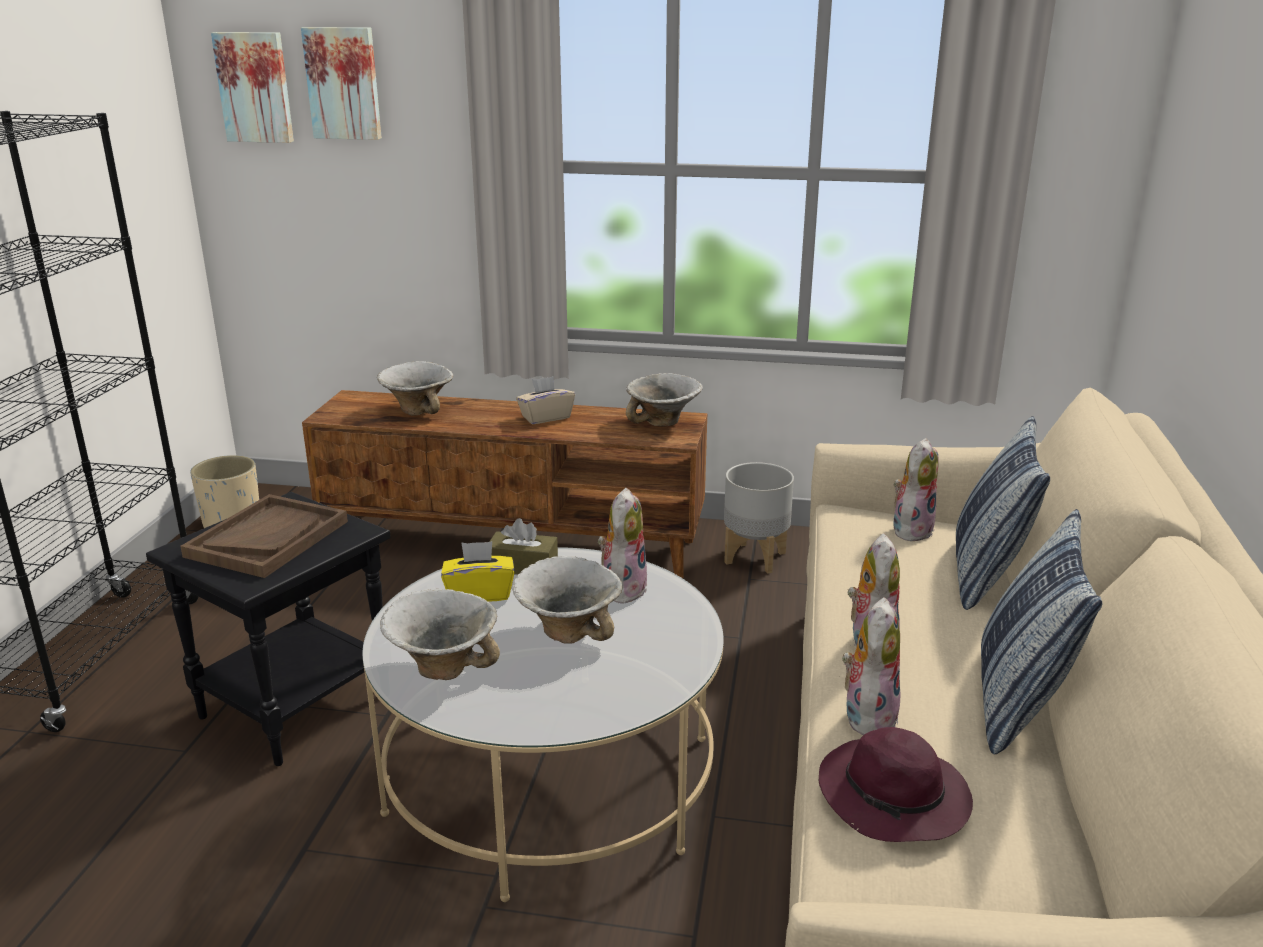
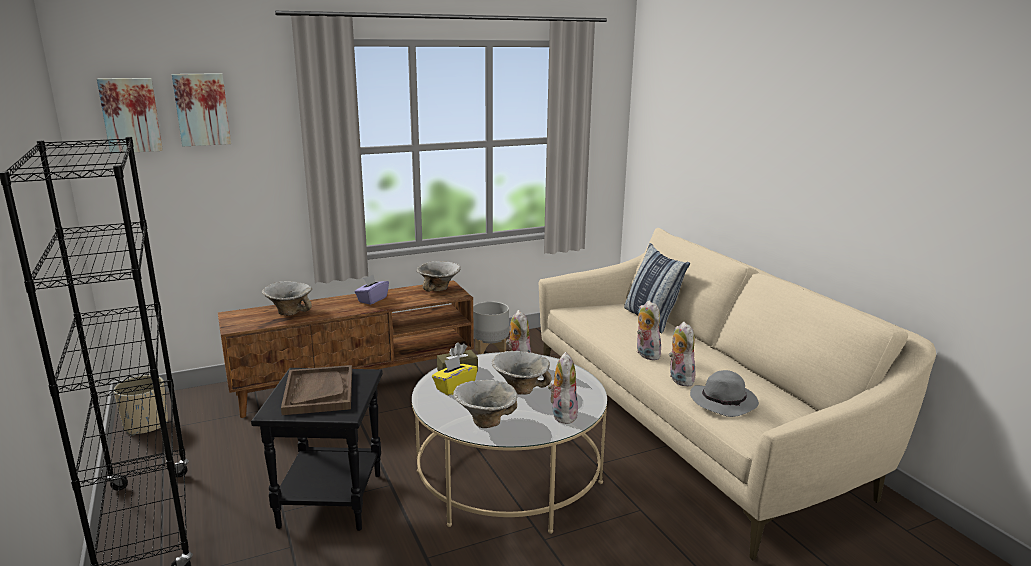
camera: 35 degrees left, 5 degrees down
(546, 417) = (372, 299): beige tissue box -> purple tissue box
(895, 798) = (724, 402): purple hat -> grey hat
(911, 529) = (601, 309): plush toy -> plush toy (562, 414)
(1018, 702) = (718, 359): pillow -> none

